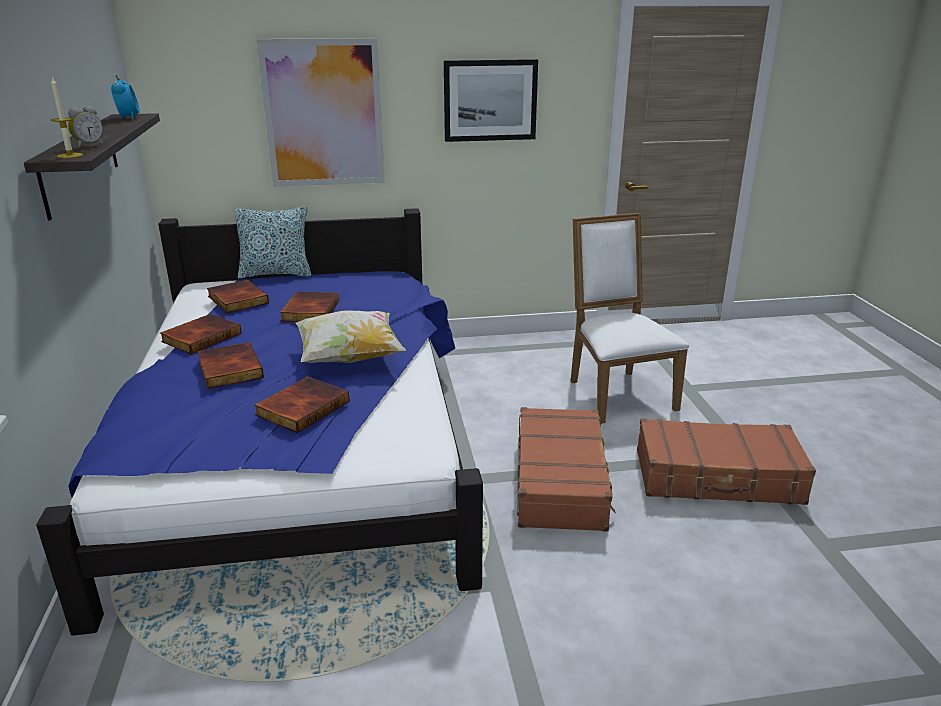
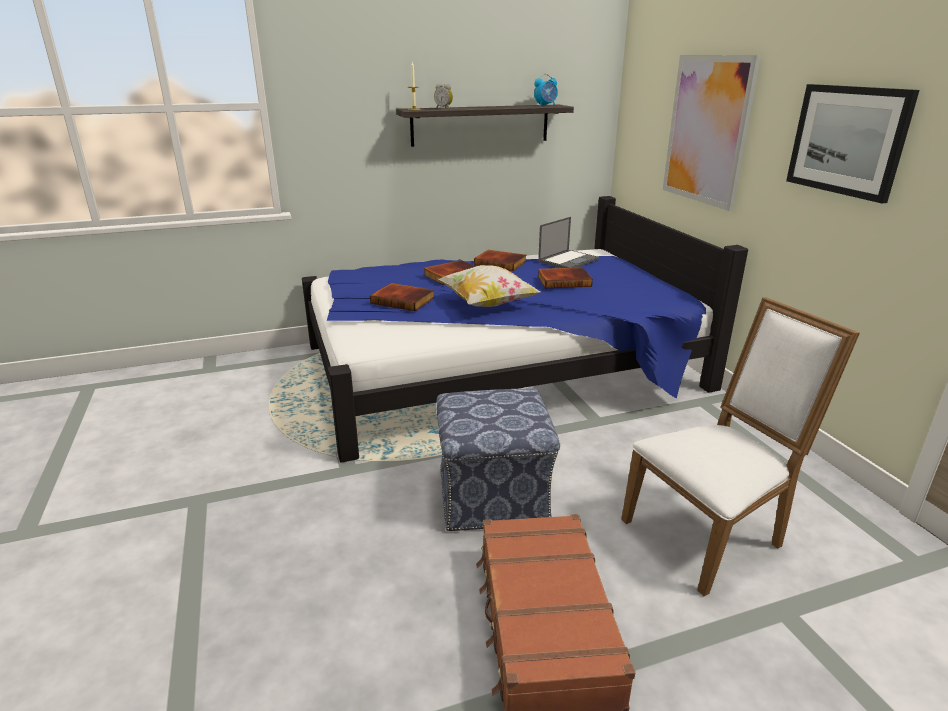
camera: 80 degrees right, 0 degrees up
(236, 300) = (568, 260): book -> laptop
(276, 274) = (636, 263): pillow -> none
(561, 481) = (494, 495): brown suitcase -> ottoman

